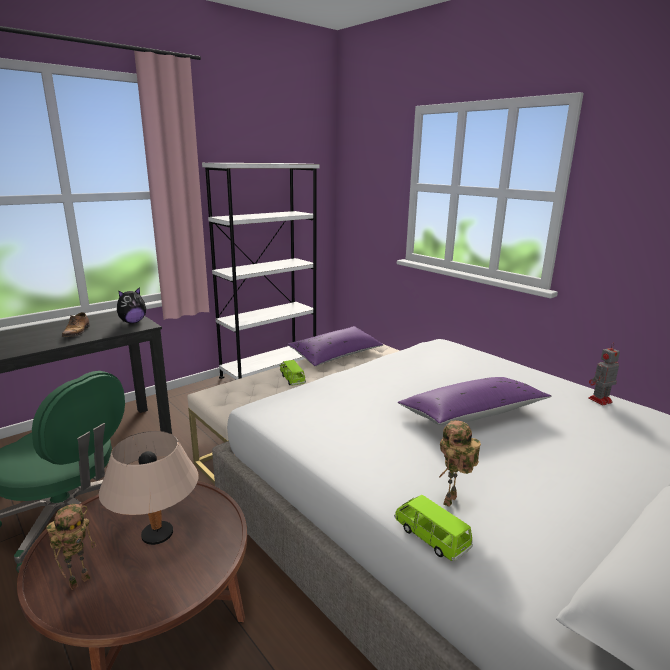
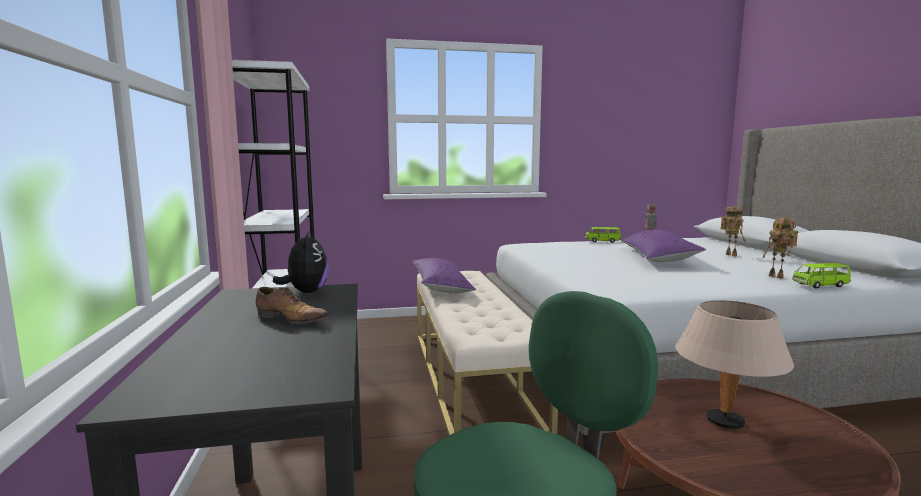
camera: 60 degrees left, 10 degrees down
(80, 580) = (807, 471): toy robot -> toy robot (729, 255)
(292, 379) = (483, 305): green toy car -> green toy car (602, 241)

